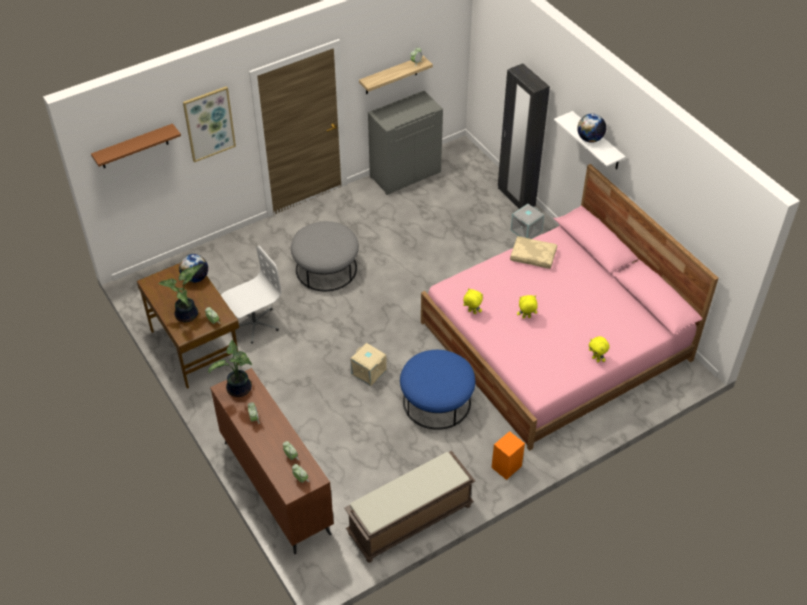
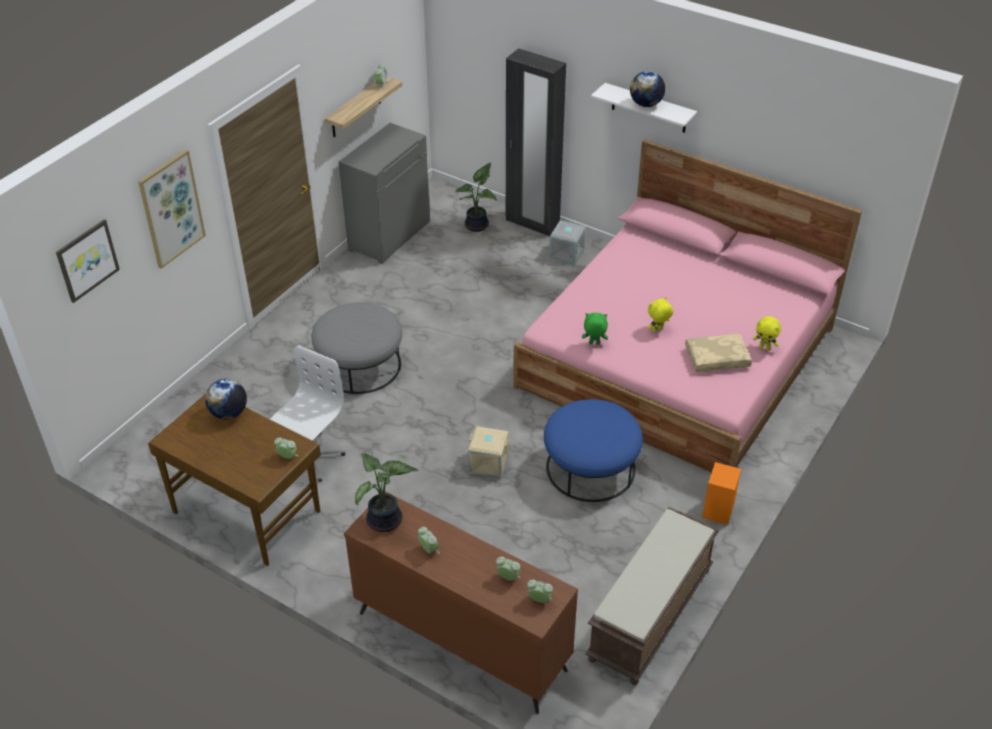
camera: 25 degrees left, 5 degrees down
(134, 147) = (87, 260): brown shelf -> picture
(188, 315) = (248, 460): potted plant -> potted plant (478, 225)
(471, 312) = (594, 344): yellow plush toy -> green plush toy
(533, 256) = (620, 264): beige pillow -> beige pillow (717, 358)

